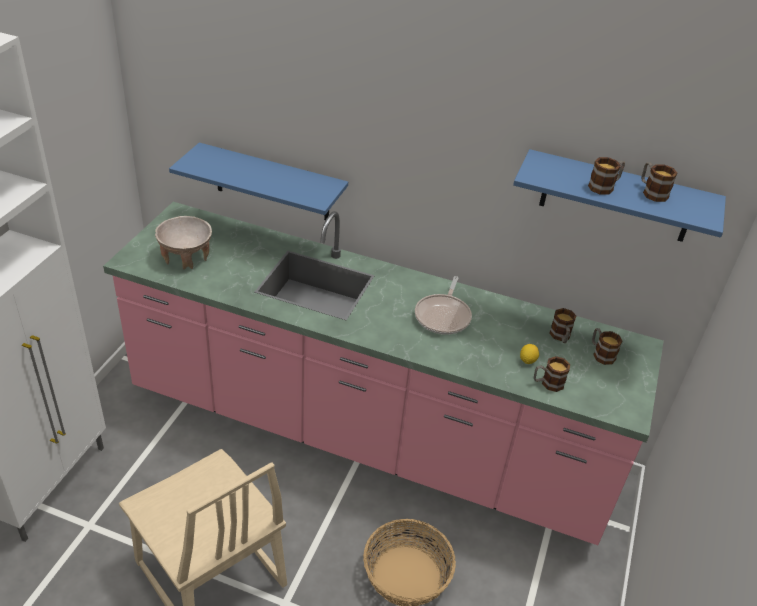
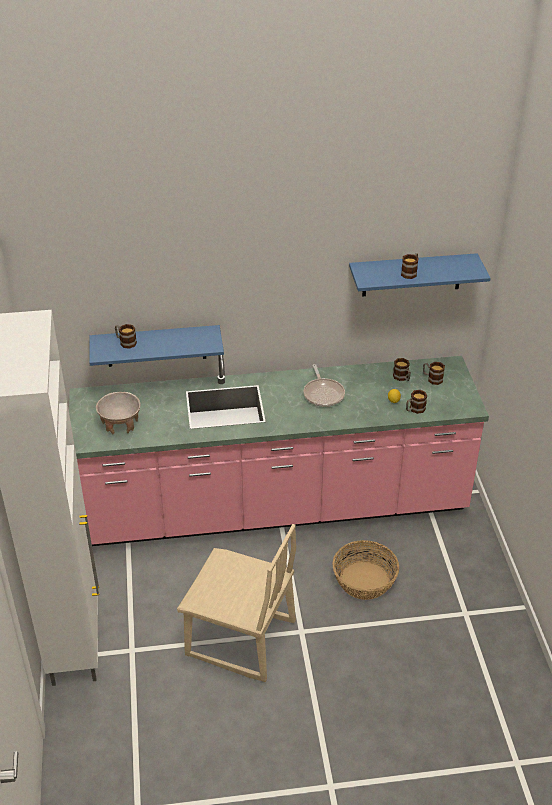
camera: 25 degrees left, 0 degrees up
(652, 192) = (437, 266): mug -> mug (125, 342)

